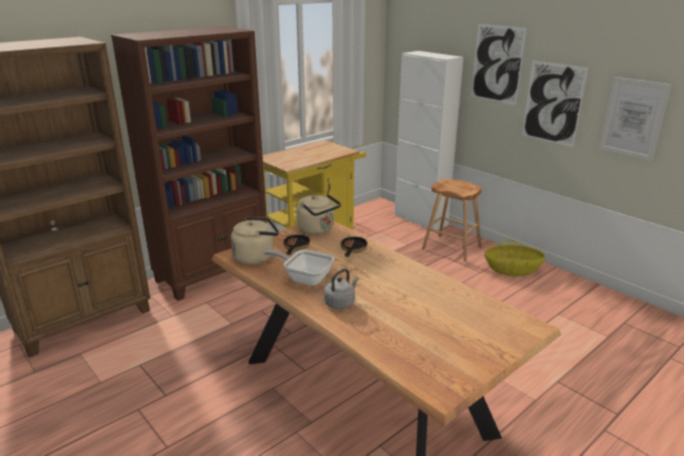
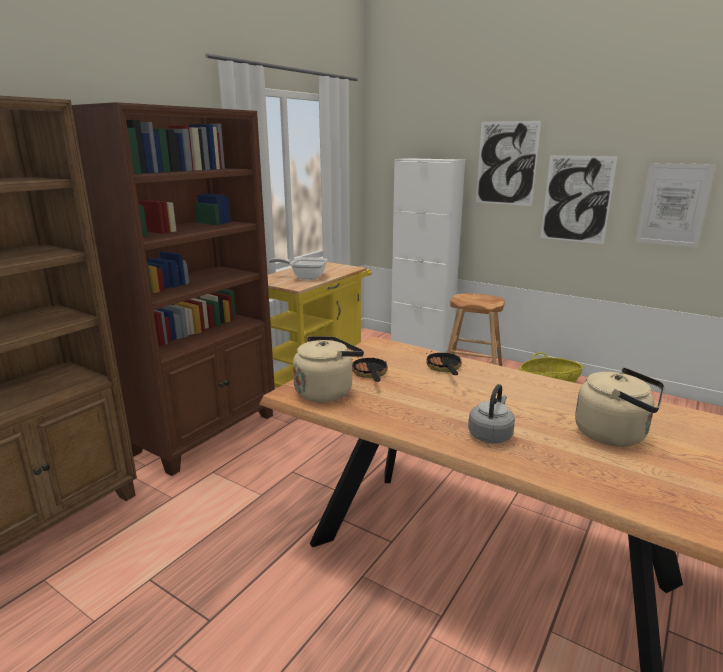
camera: 15 degrees left, 5 degrees down
(304, 278) = (414, 409): frying pan -> frying pan (305, 277)
(317, 230) = (380, 351): beige kettle -> beige kettle (614, 435)

